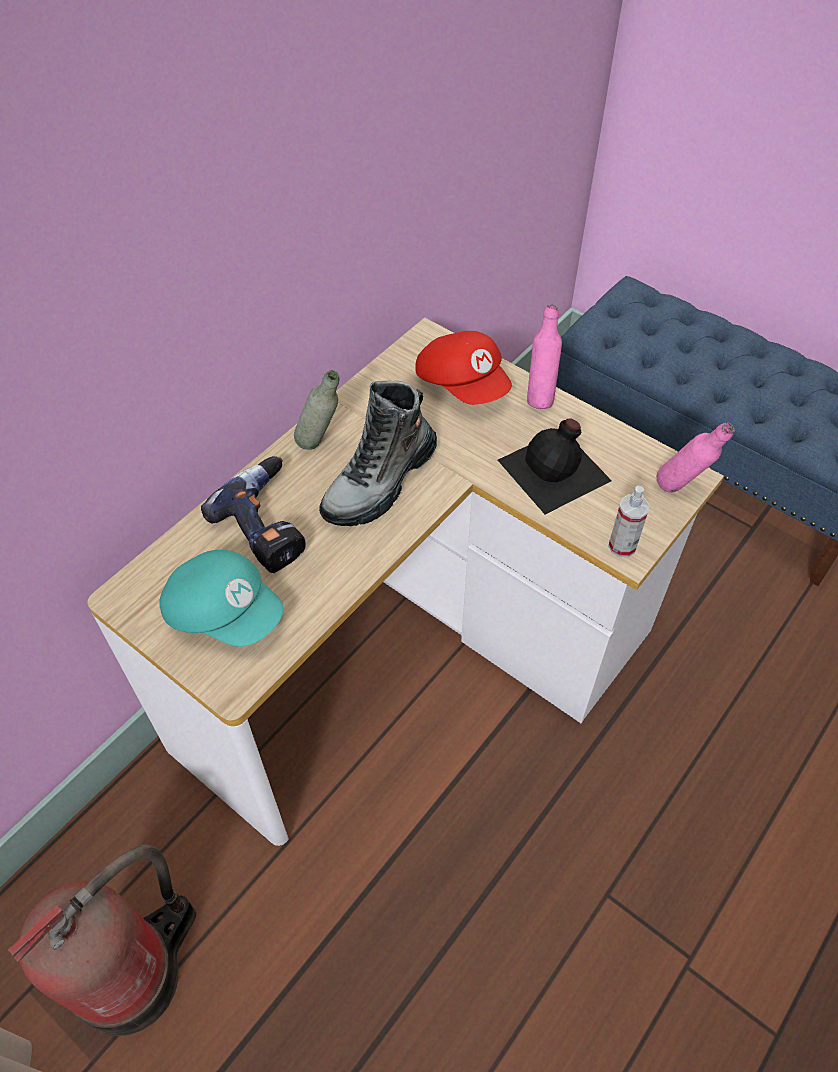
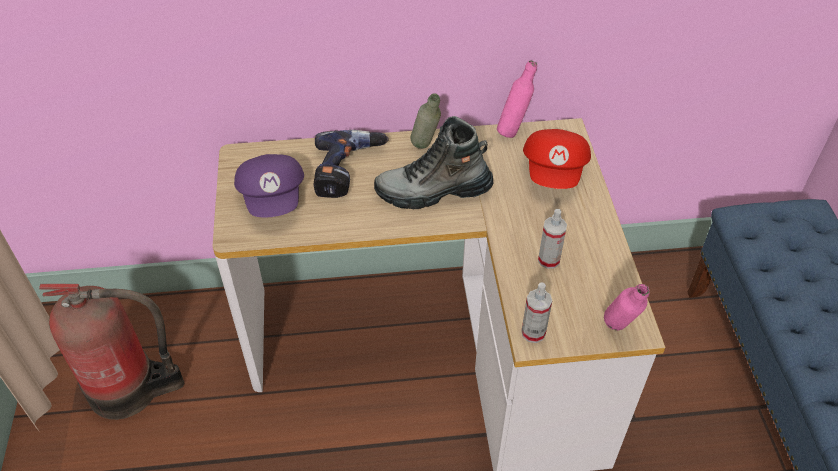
camera: 45 degrees right, 5 degrees down
(225, 612) = (274, 198): turquoise cap -> purple cap
(539, 397) = (596, 211): pink bottle -> pink bottle (513, 130)
(556, 470) = (549, 260): black bottle -> spray bottle

